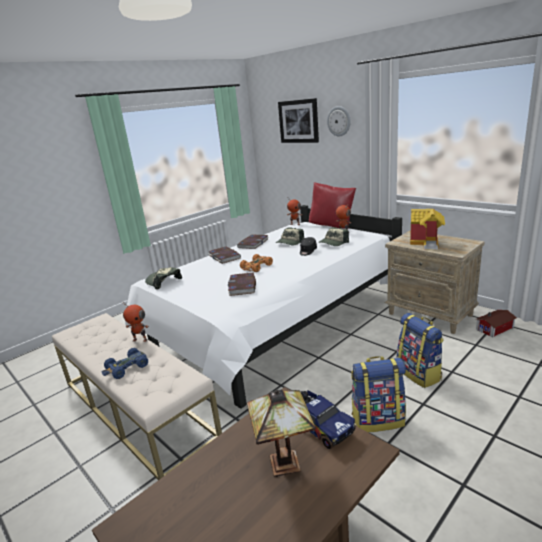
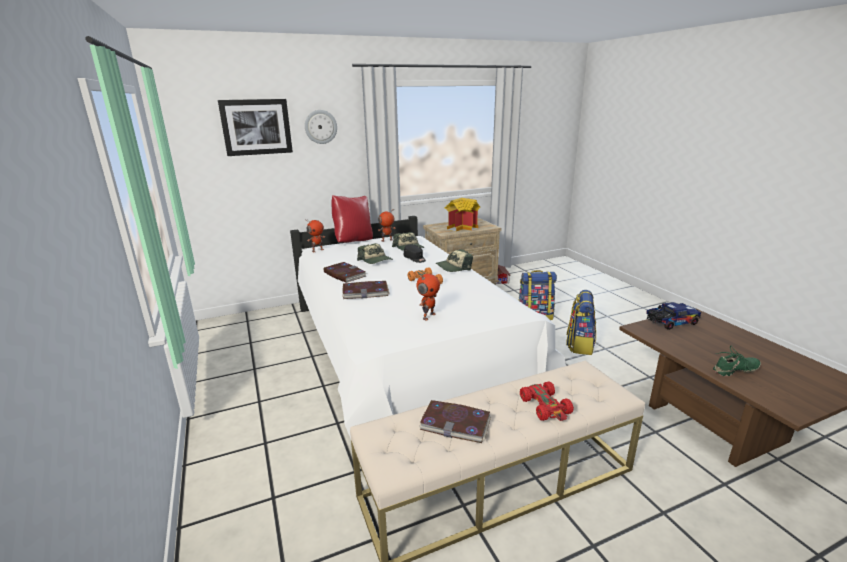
camera: 70 degrees left, 0 degrees up
(126, 368) = (546, 406): blue toy car -> red toy car
(140, 339) = (479, 393): toy robot -> toy robot (428, 316)
(163, 282) = (398, 333): cap -> cap (453, 267)
(206, 482) = (735, 370): none -> green shoe
(242, 286) = (470, 294): book -> book (455, 423)
(287, 465) = (712, 340): table lamp -> none

